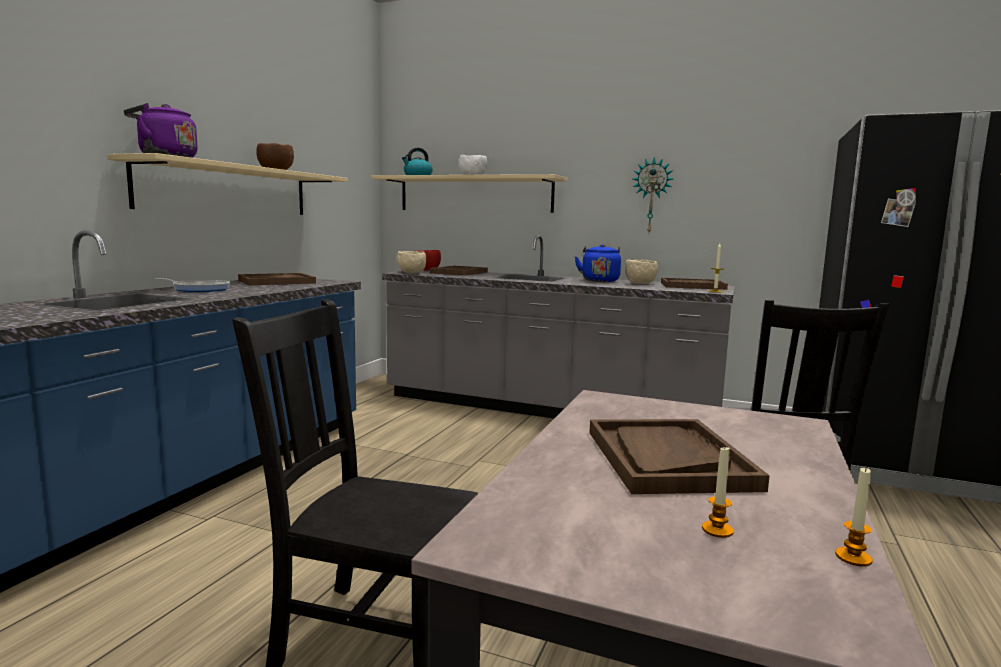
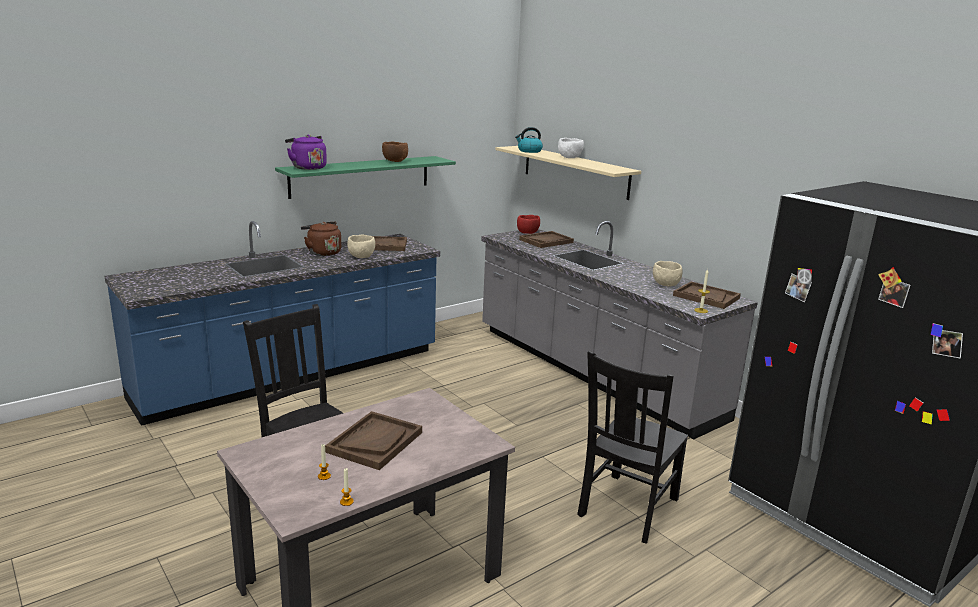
camera: 30 degrees right, 10 degrees up
(199, 289) = (322, 252): frying pan -> brown kettle
(228, 190) = (361, 176): beige shelf -> green shelf
(411, 273) = (504, 237): beige bowl -> beige bowl (361, 256)
(599, 280) = (639, 273): blue kettle -> none
(652, 196) = (703, 201): wall clock -> none

